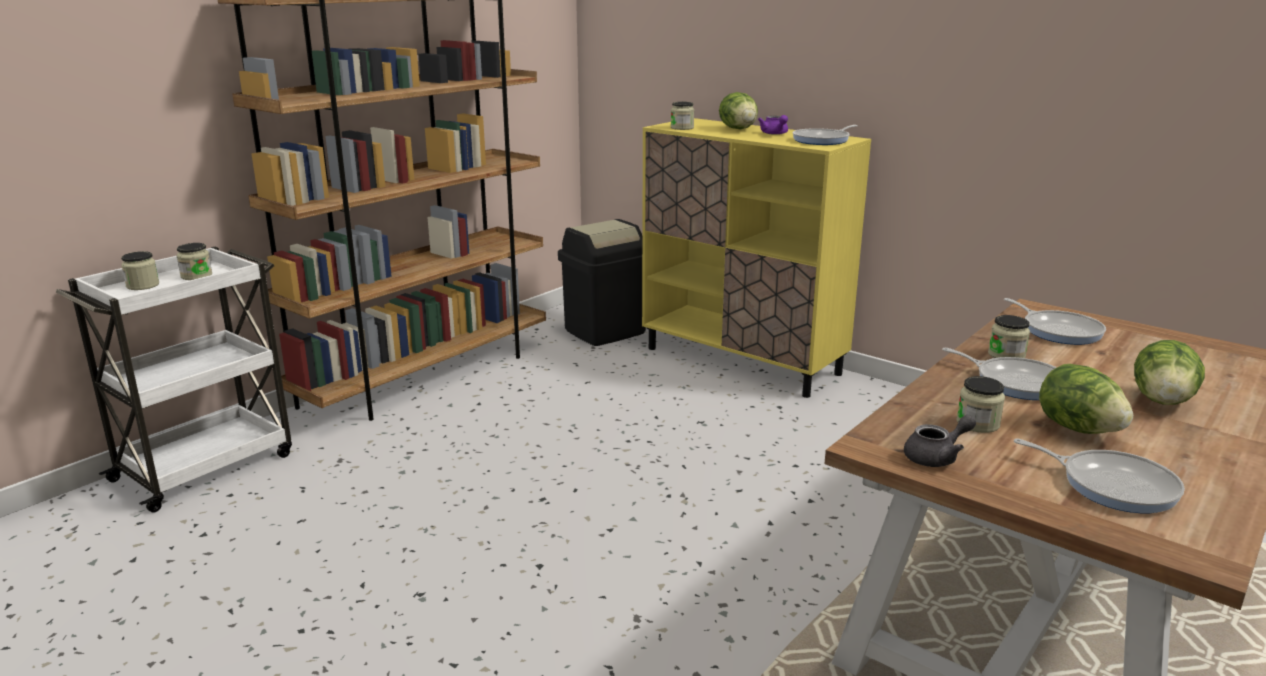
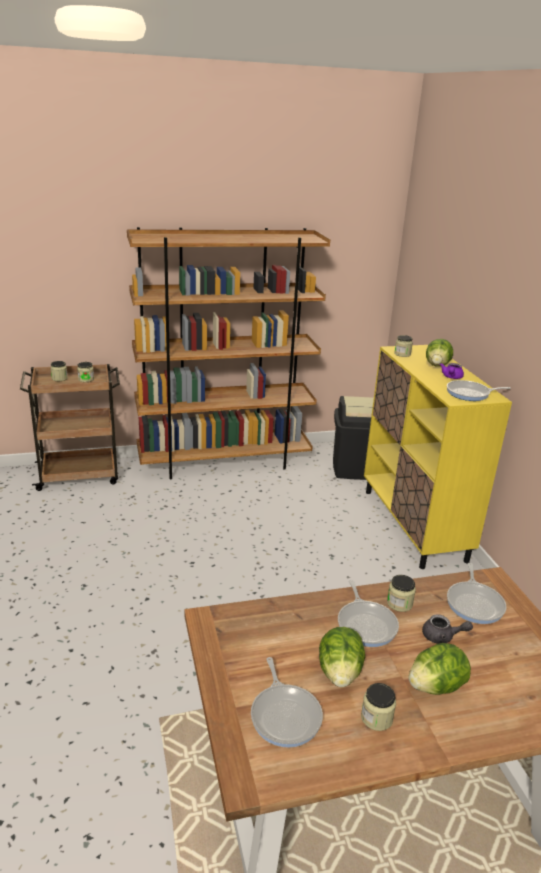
camera: 35 degrees right, 5 degrees up
(206, 466) = (80, 475): white cart -> brown cart
(937, 457) = (227, 644): grey teapot -> grey teapot (442, 637)
(977, 423) = (288, 637): jar -> jar (376, 718)

